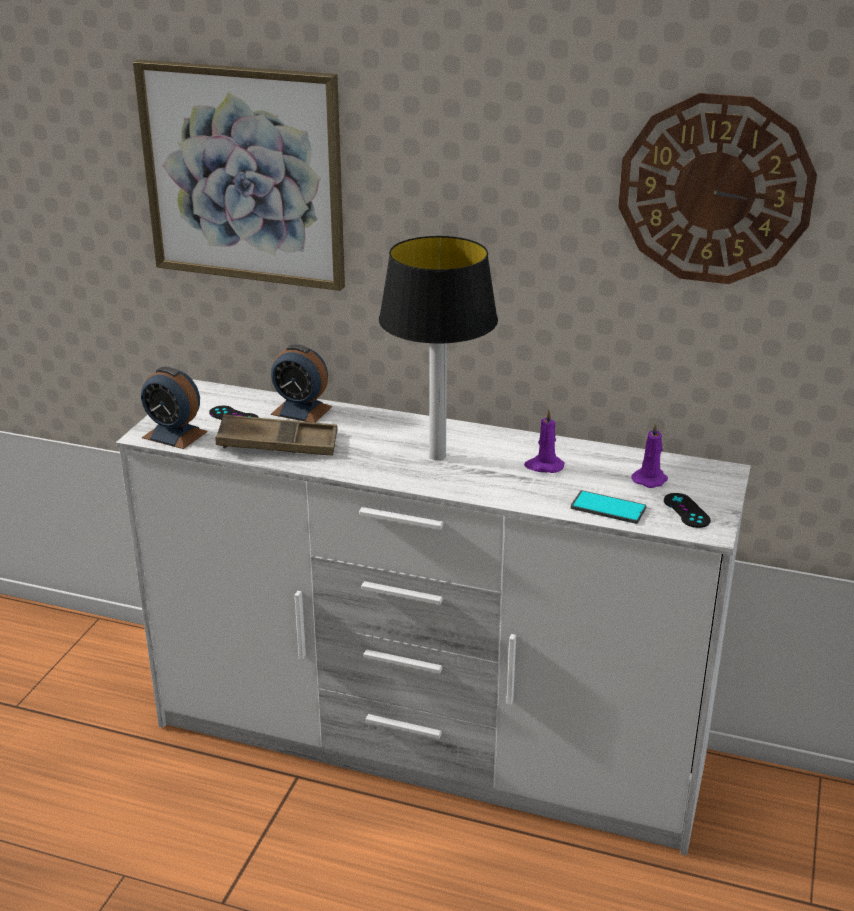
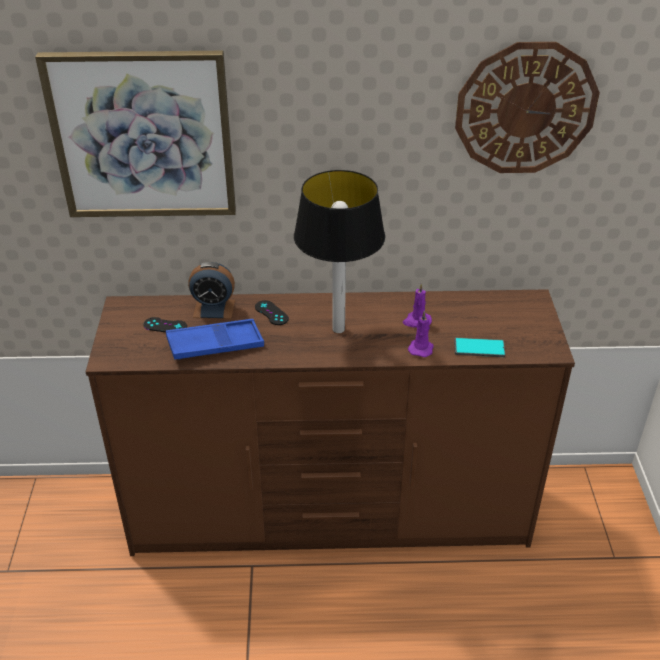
camera: 20 degrees left, 10 degrees up
(174, 434) = (129, 354): alarm clock -> none
(278, 444) = (215, 345): brown tray -> blue tray
(428, 745) = (331, 514): white dresser -> brown dresser
(650, 479) = (492, 316): purple candle -> purple candle (421, 348)
(686, 511) = (529, 338): black game controller -> black game controller (271, 313)

